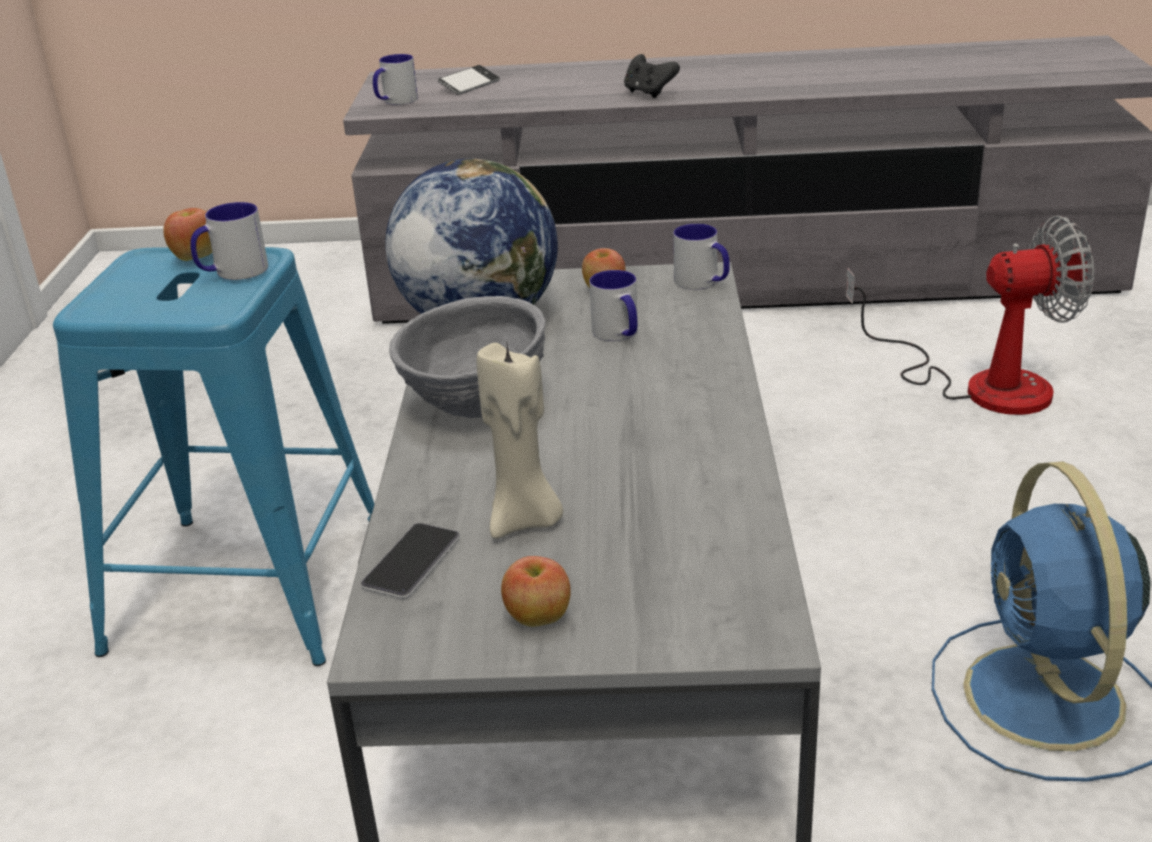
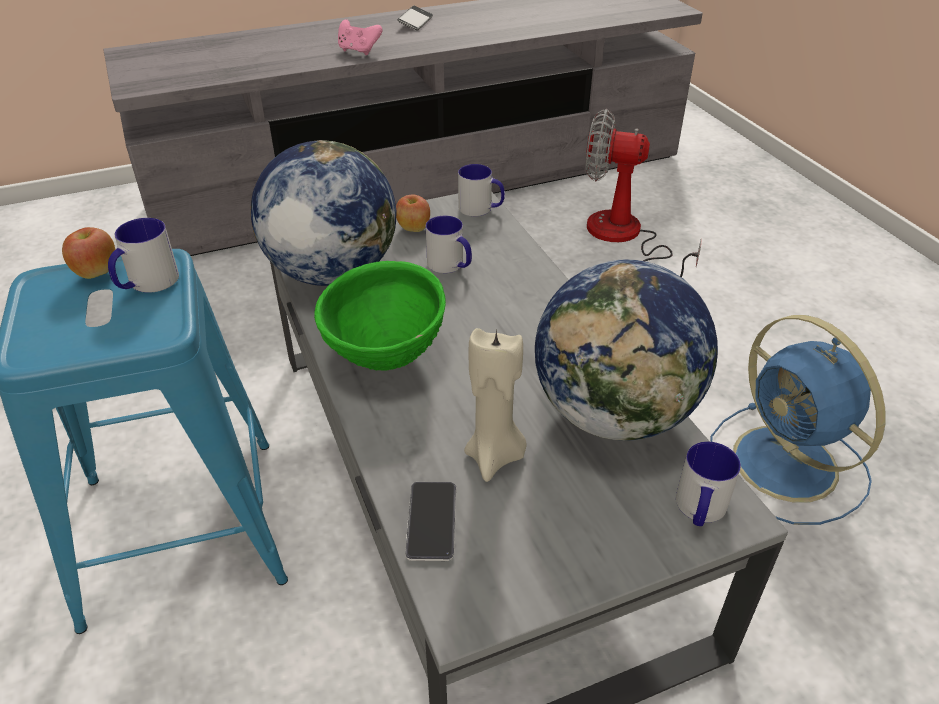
camera: 25 degrees left, 10 degrees up
(395, 101) = (149, 76): mug -> mug (699, 510)
(469, 85) = (204, 55): phone -> phone (415, 22)
(476, 410) = (385, 358): grey bowl -> green bowl
(538, 619) = (567, 548): apple -> none
(649, 93) = (358, 51): black game controller -> pink game controller
(698, 510) = (615, 414): none -> globe
(980, 384) = (624, 238): fan -> fan turned 135 degrees counterclockwise

